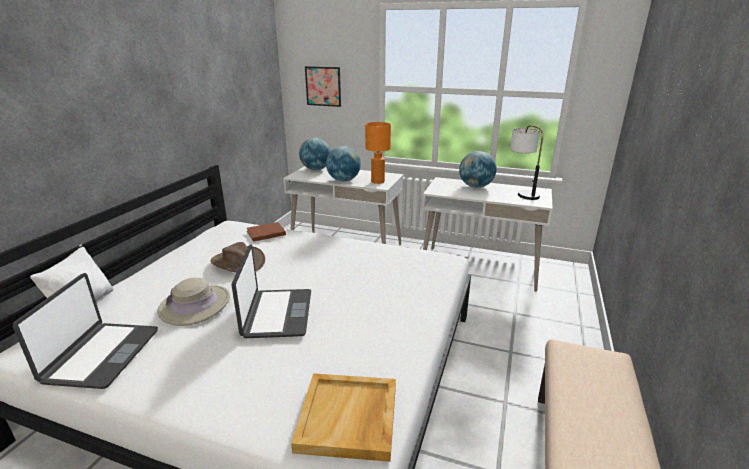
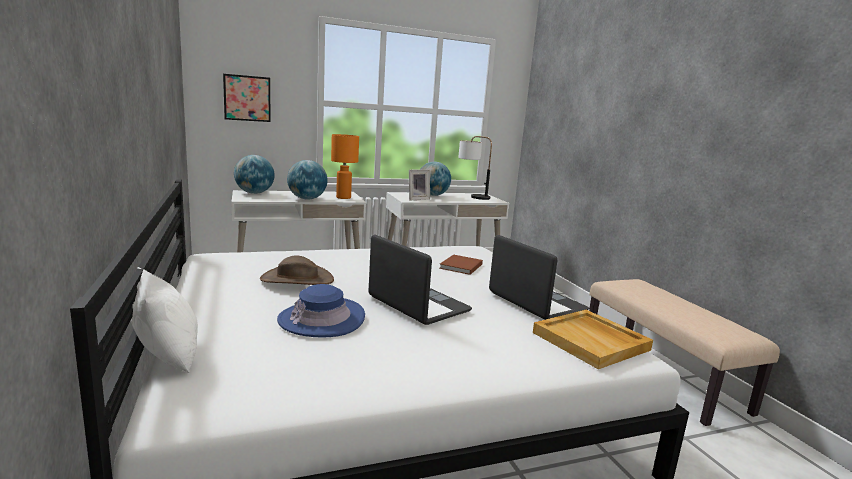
camera: 40 degrees left, 10 degrees down
(101, 355) = (303, 380): laptop -> laptop (536, 302)
(195, 305) = (322, 319): beige hat -> blue hat
(265, 233) = (275, 255): brown book -> brown book (460, 266)
(447, 190) = (417, 199): none -> picture frame

